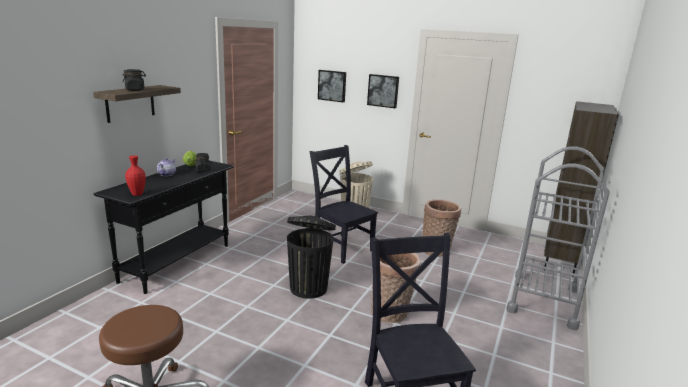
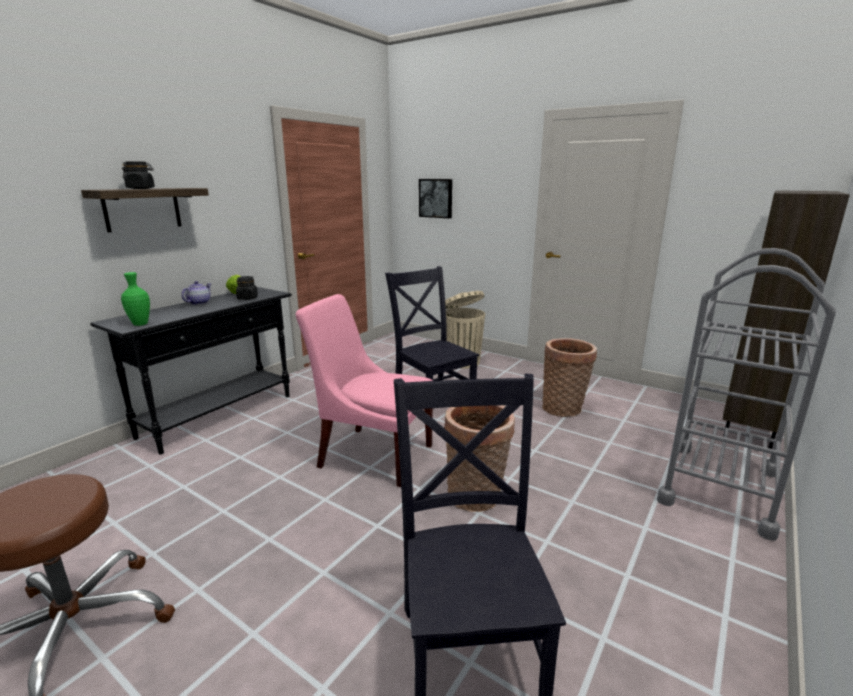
camera: 10 degrees right, 0 degrees up
(137, 194) = (140, 324): red vase -> green vase
(309, 287) = (372, 454): black trash can -> pink chair
(383, 91) = (498, 199): picture -> none

